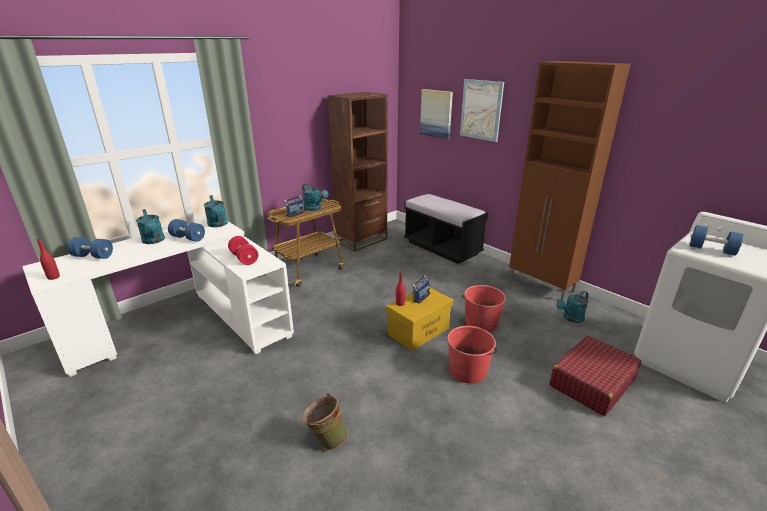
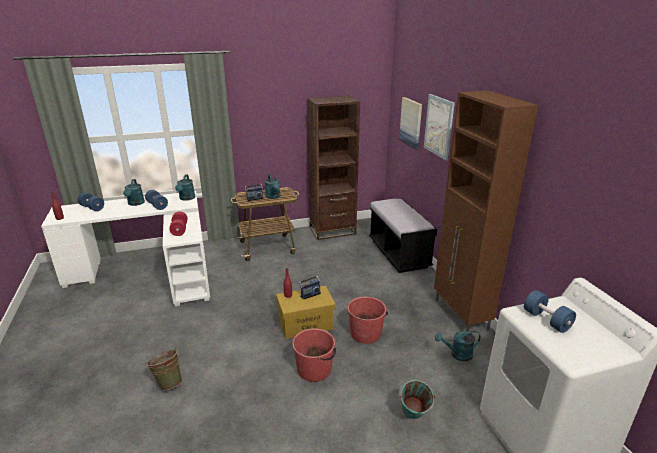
camera: 25 degrees right, 0 degrees up
(591, 383) = (413, 418): red suitcase -> turquoise bucket

